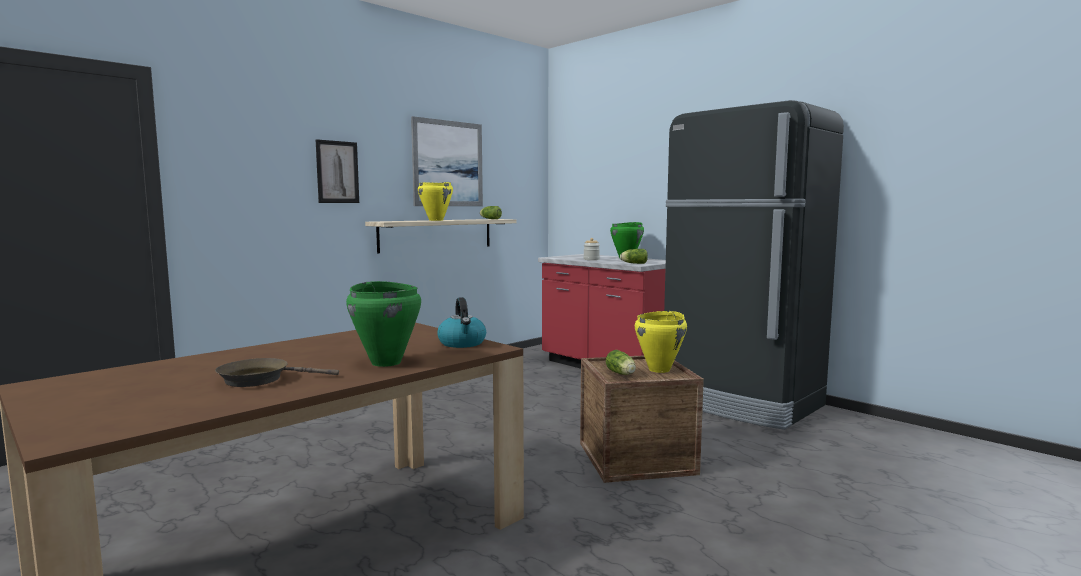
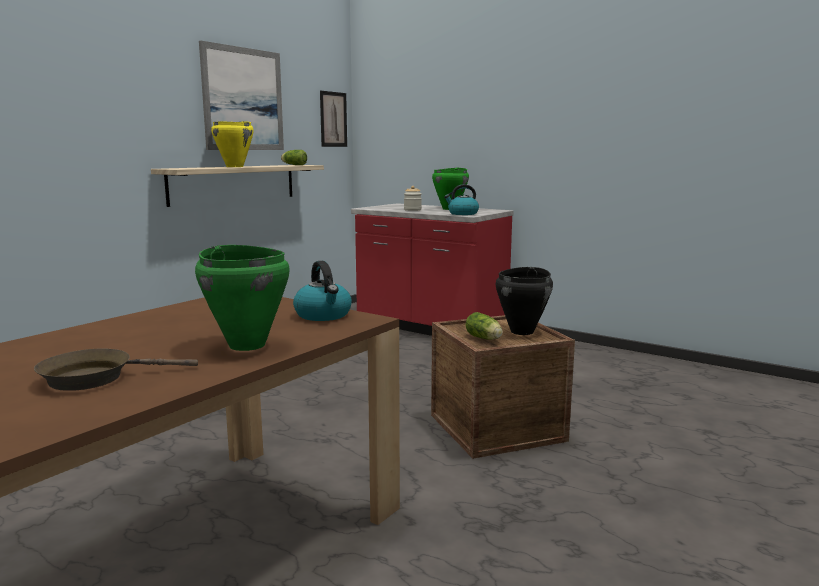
camera: 10 degrees left, 5 degrees up
(337, 172) = (114, 107): picture -> picture (333, 119)
(633, 263) = (462, 214): lettuce -> kettle
(660, 370) = (522, 332): yellow cooking pot -> black cooking pot
(740, 403) = (580, 359): black fridge -> none

